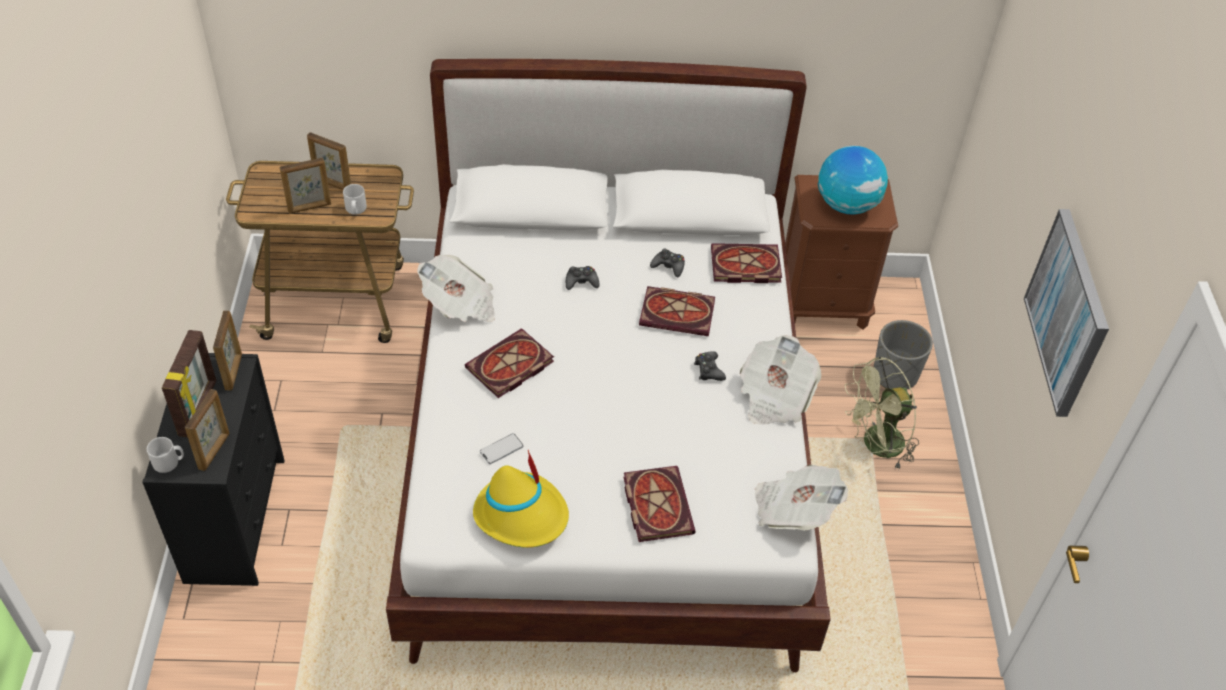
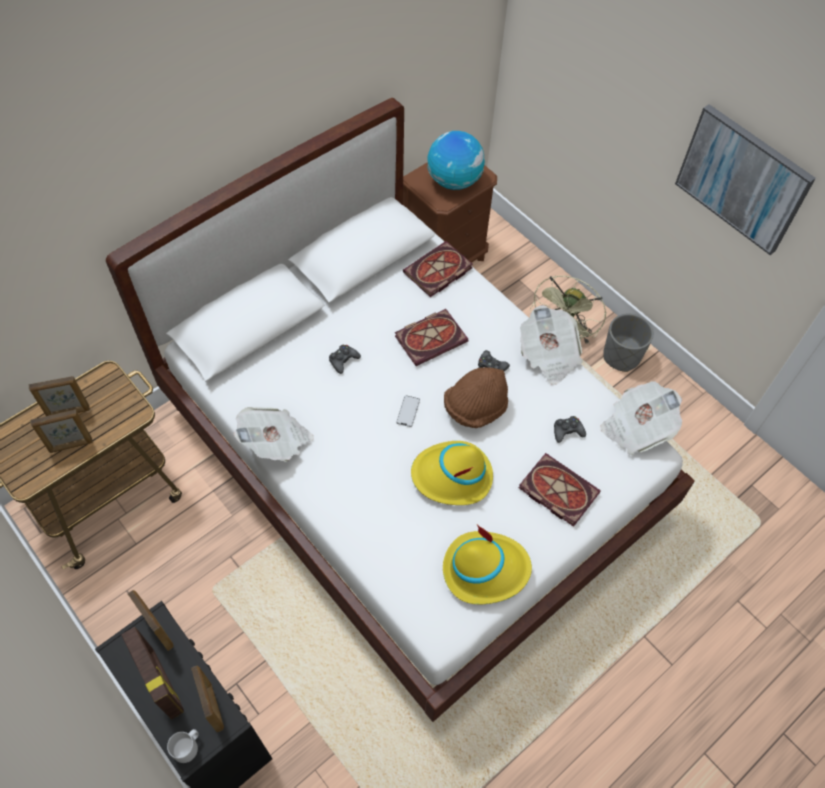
camera: 40 degrees left, 10 degrees up
(310, 208) = (71, 445): picture frame -> picture frame turned 45 degrees clockwise
(355, 210) = (111, 421): grey mug -> none
(501, 449) = (422, 532): phone -> phone (408, 411)
(509, 367) = (362, 464): book -> none
(574, 428) = (452, 476): none -> yellow hat
(656, 391) = (475, 408): none -> brown hat
(668, 266) = (389, 306): black game controller -> black game controller (567, 431)
(895, 374) = (529, 279): grey planter -> grey planter (621, 356)

